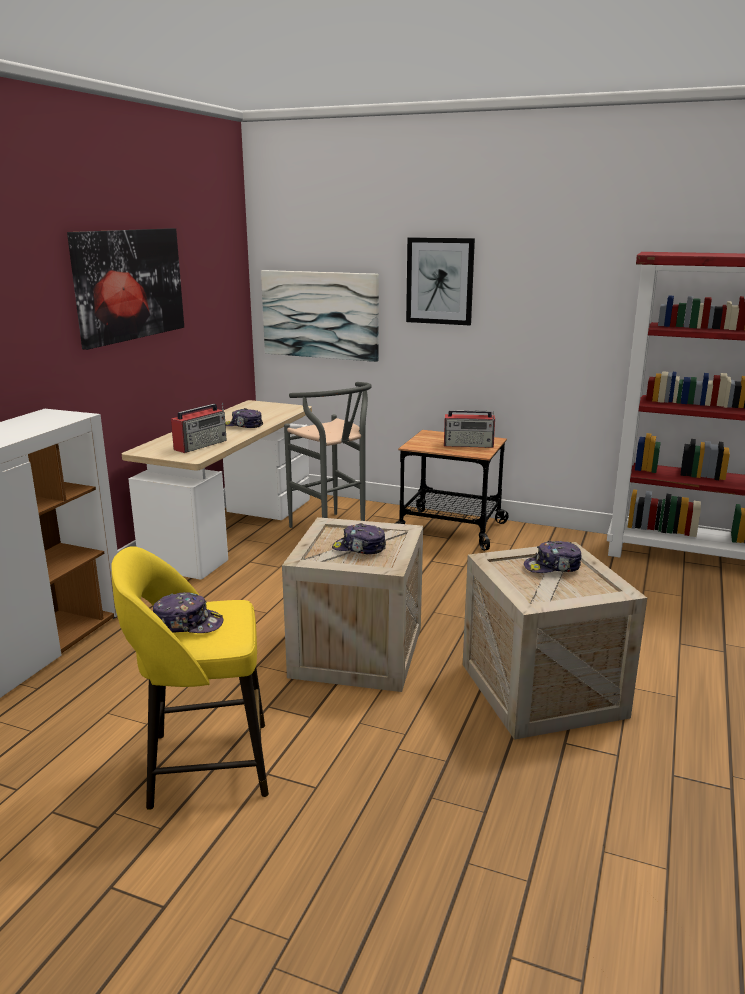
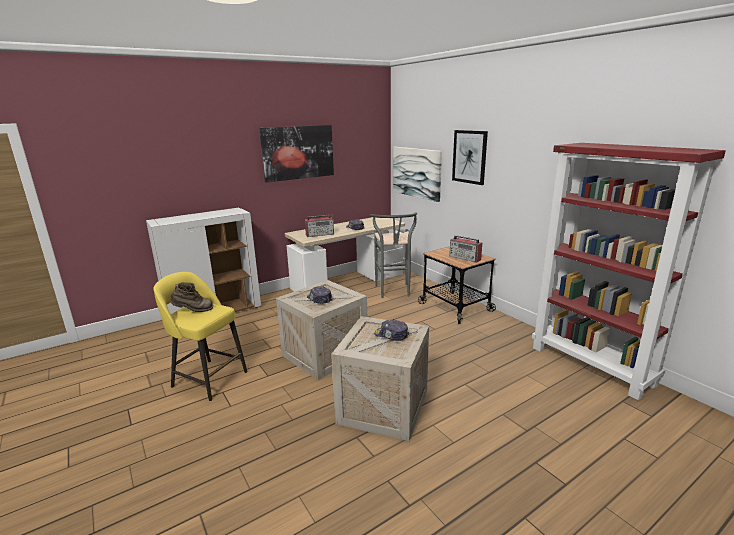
camera: 35 degrees right, 0 degrees up
(188, 624) = (193, 311): cap -> brown boot

